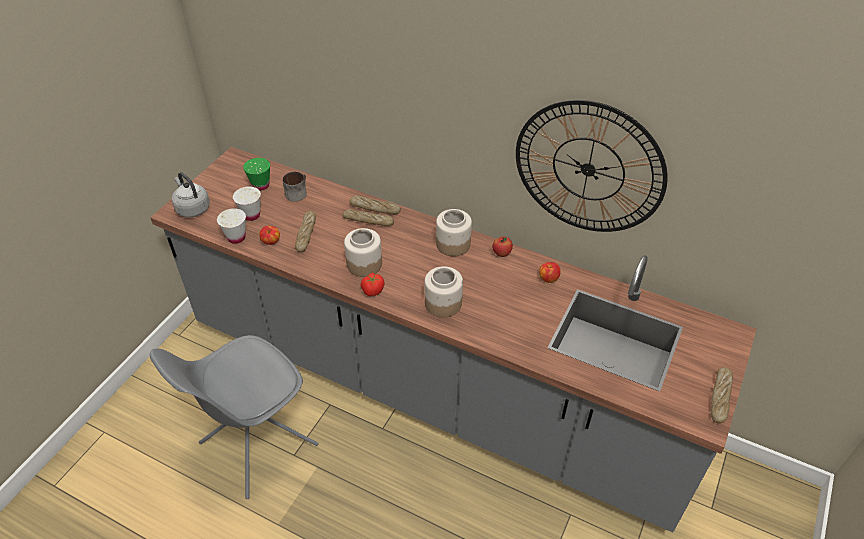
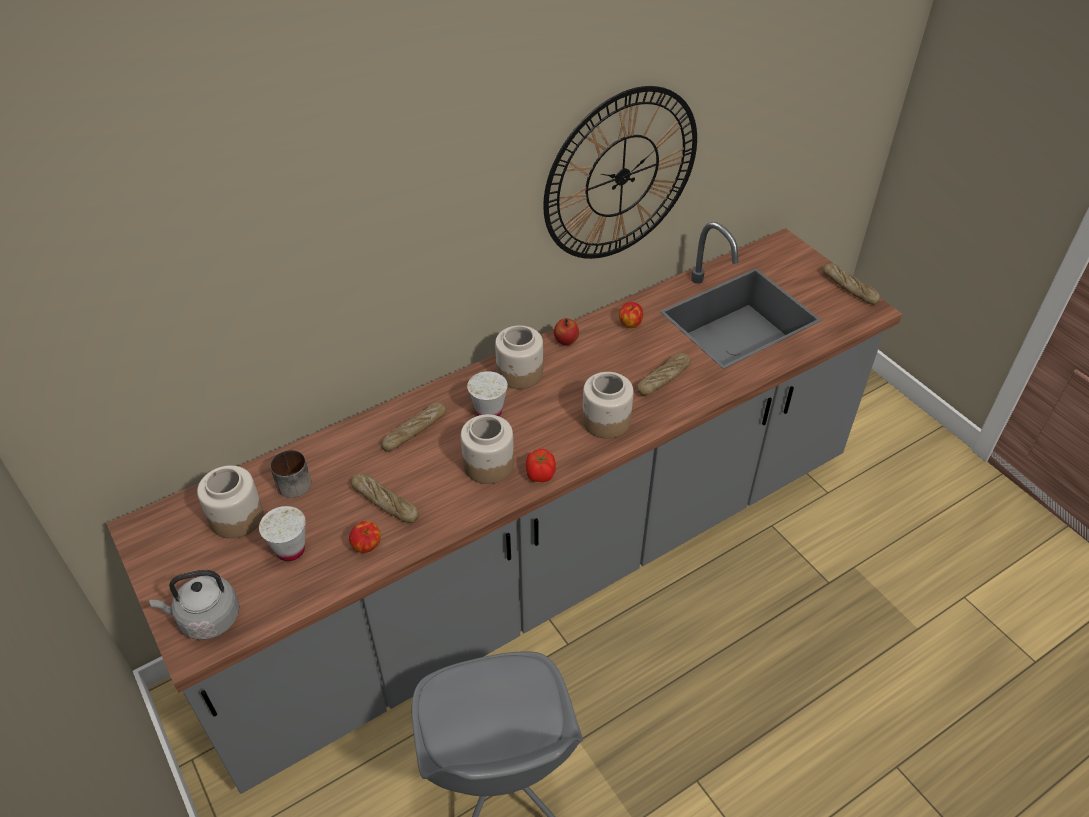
camera: 60 degrees left, 0 degrees up
(236, 237) = (323, 583): white cup -> white cup (489, 412)
(261, 185) = (236, 517): green cup -> jar
(375, 208) = (397, 416): bread -> bread (663, 379)

